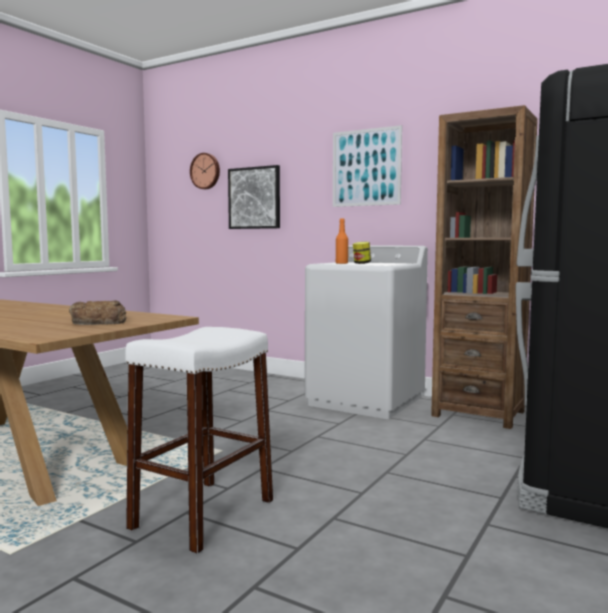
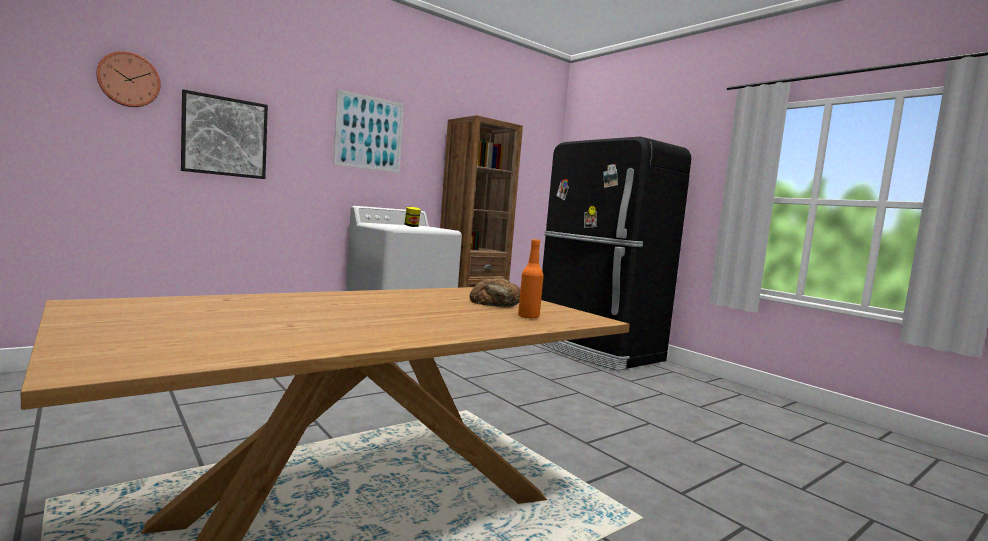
camera: 70 degrees left, 0 degrees up
(203, 514) = (592, 438): white stool -> none
(341, 263) = (404, 226): orange bottle -> orange bottle (528, 317)

